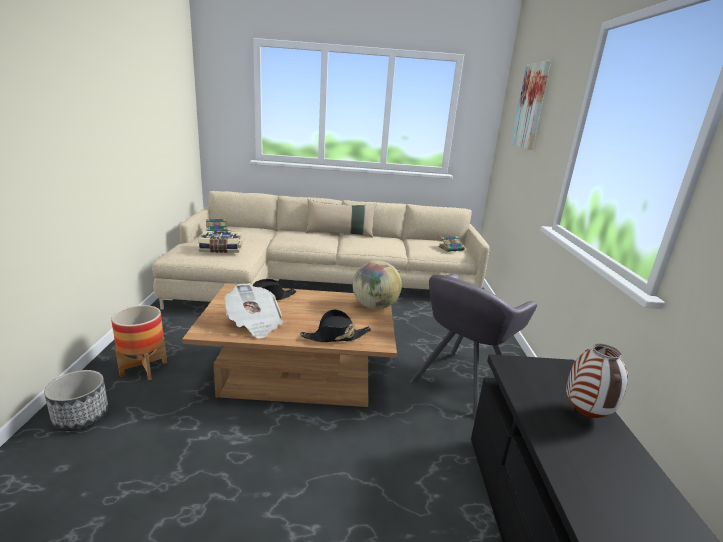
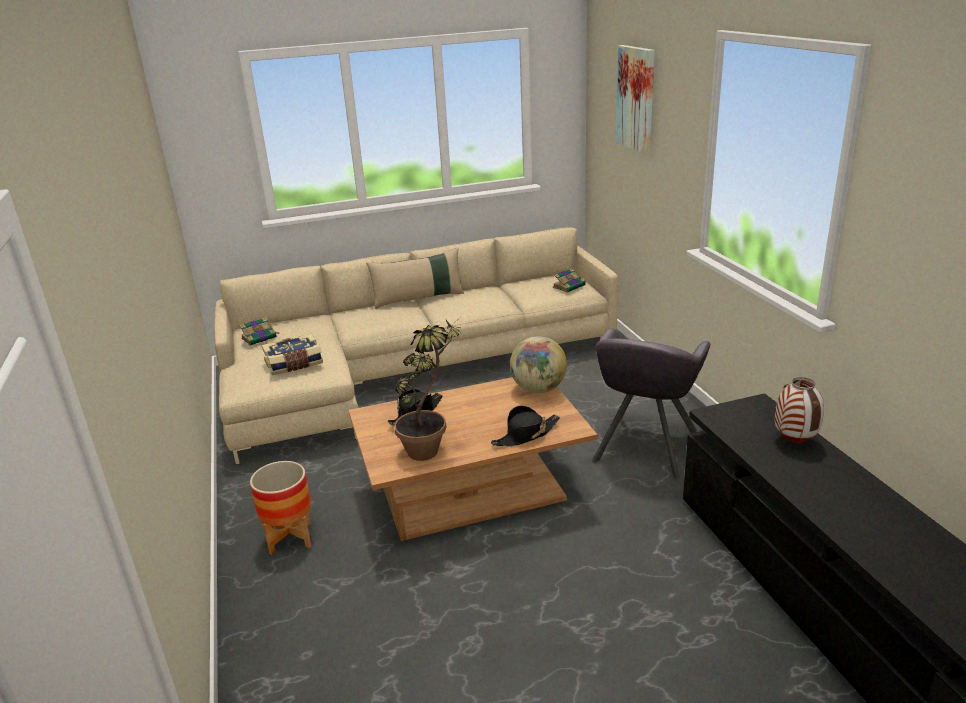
camera: 15 degrees left, 5 degrees up
(81, 416) = (273, 606): planter -> none
(254, 324) = (431, 446): newspaper -> potted plant

